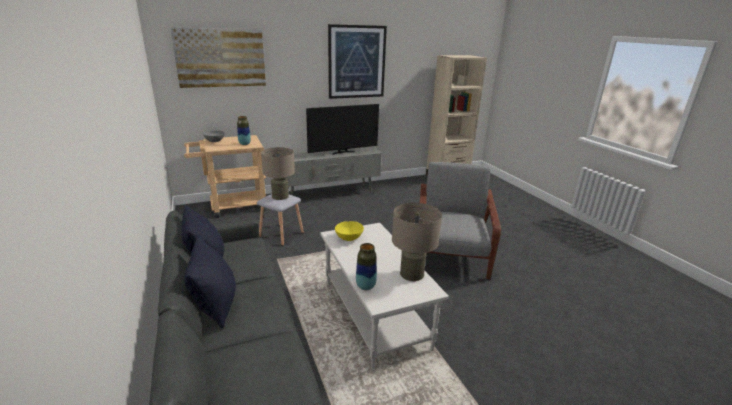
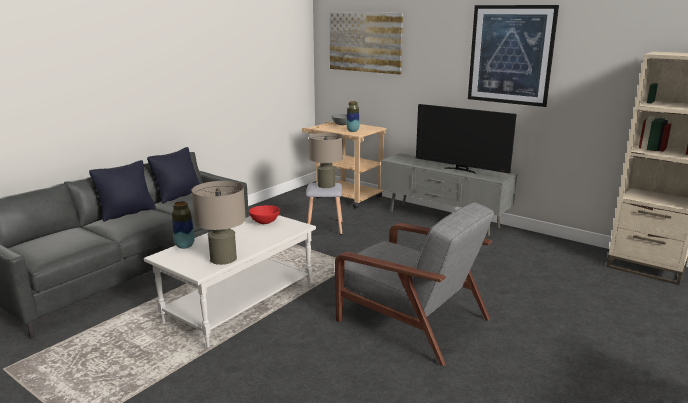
camera: 60 degrees right, 5 degrees down
(349, 238) = (265, 222): yellow bowl -> red bowl
(450, 253) = (410, 318): grey armchair -> grey armchair turned 60 degrees clockwise

